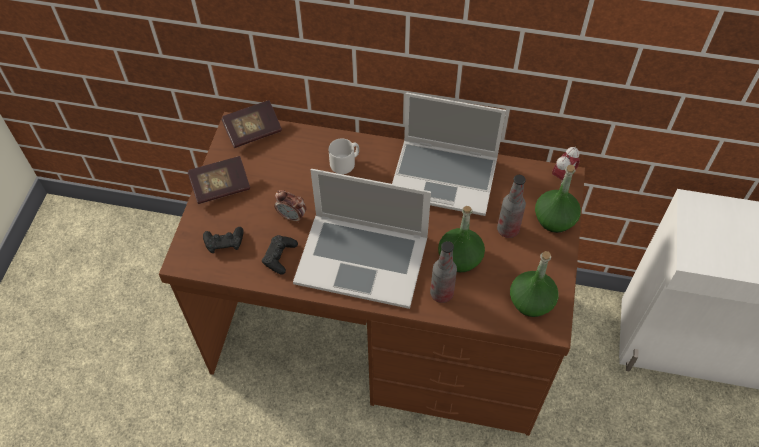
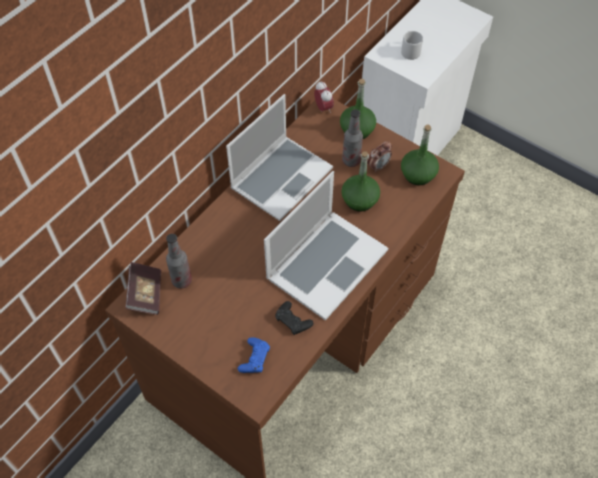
camera: 65 degrees left, 0 degrees up
(221, 187) = (193, 341): book -> none
(224, 242) = (254, 358): black game controller -> blue game controller
(292, 216) = (257, 297): alarm clock -> alarm clock (378, 166)
(345, 163) = (225, 238): grey mug -> grey mug (410, 51)
(441, 293) = (385, 224): bottle -> bottle (181, 280)

